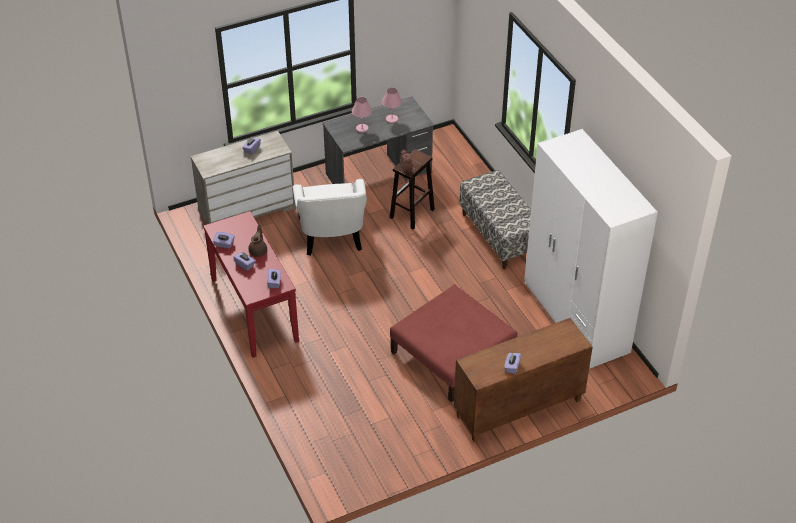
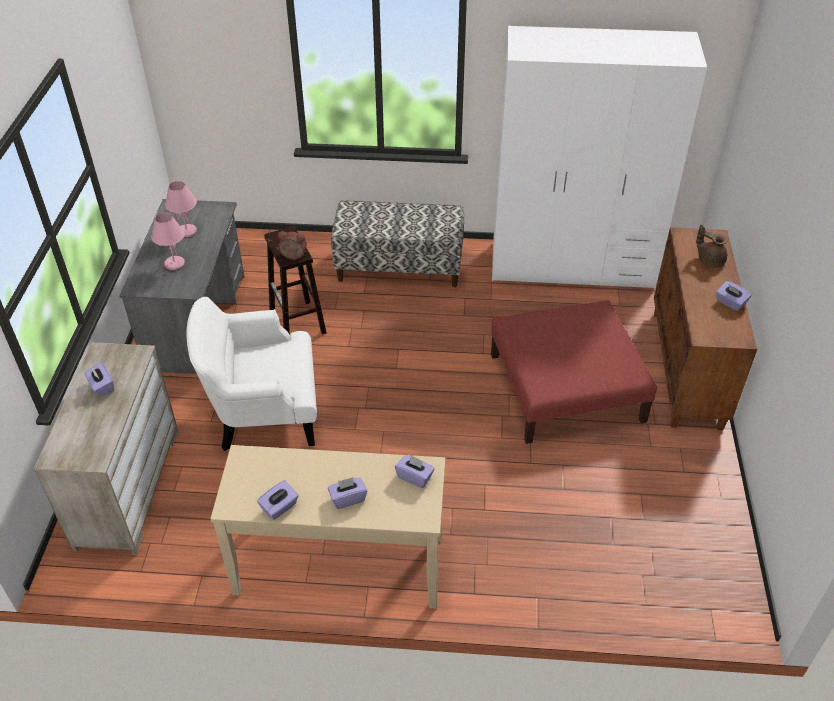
camera: 60 degrees left, 0 degrees up
(253, 310) = (339, 565): red console table -> beige console table
(258, 251) = (330, 469): brown teapot -> brown teapot (710, 260)
(331, 234) = (264, 413): white armchair -> white armchair turned 150 degrees clockwise

